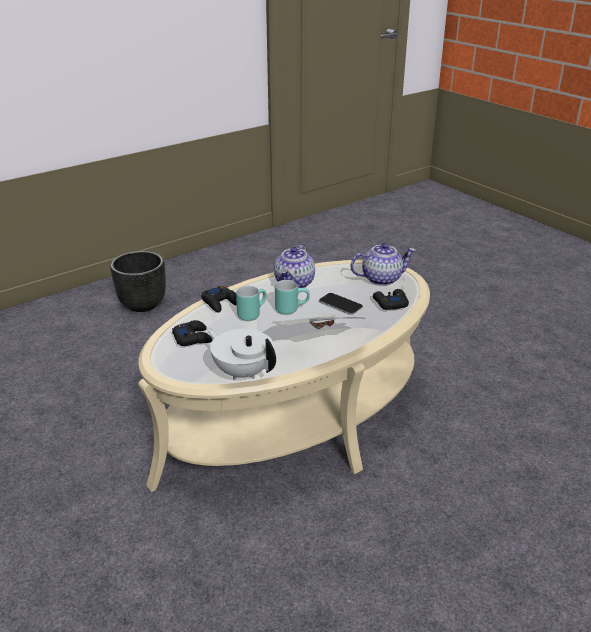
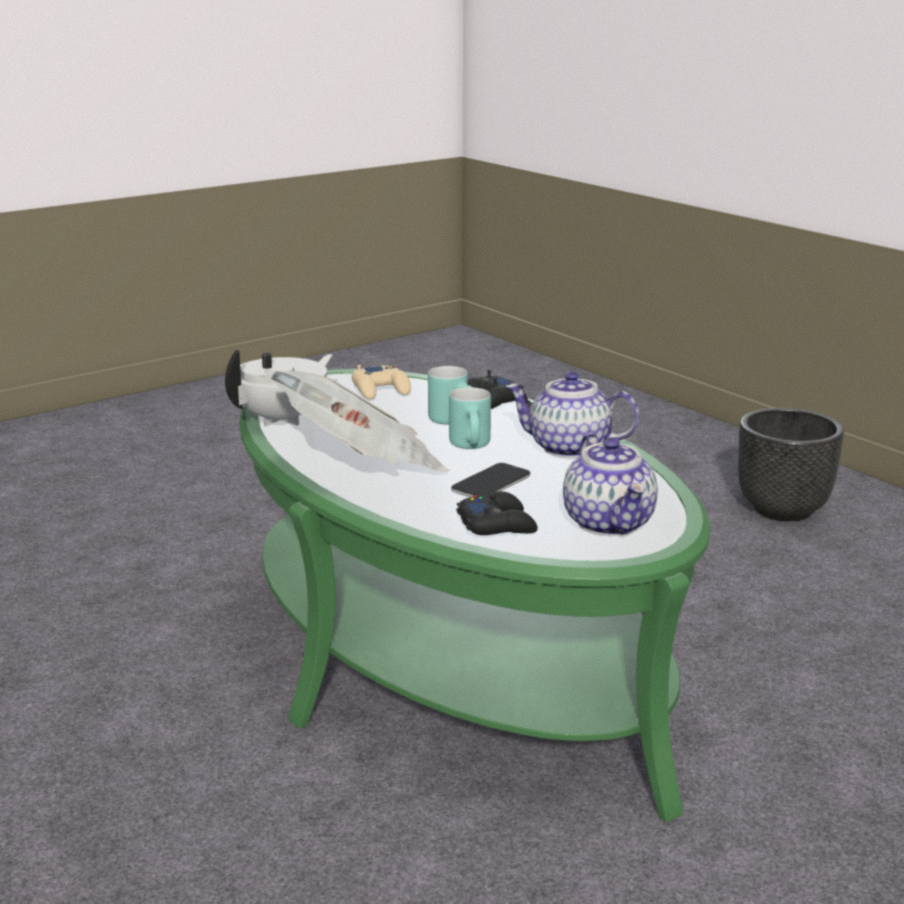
camera: 90 degrees right, 10 degrees down
(193, 338) = (381, 390): black game controller -> beige game controller
(295, 417) = (451, 662): beige coffee table -> green coffee table

